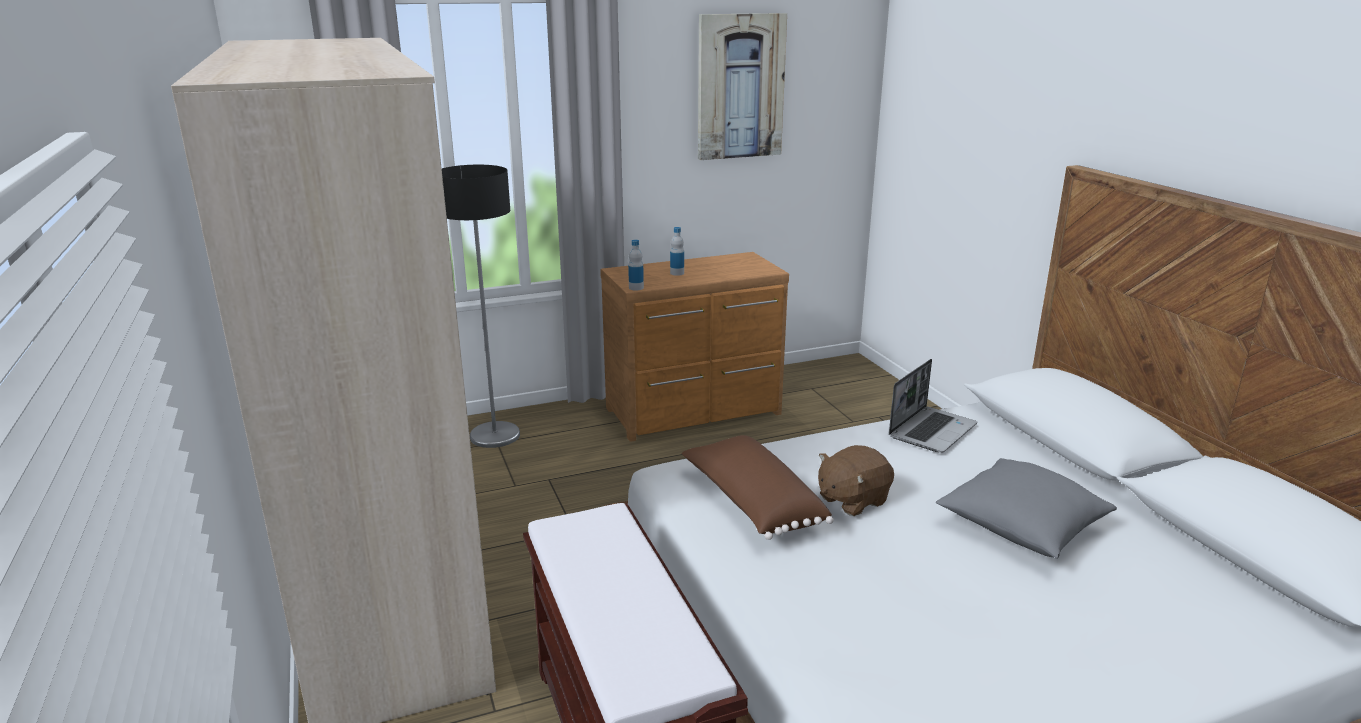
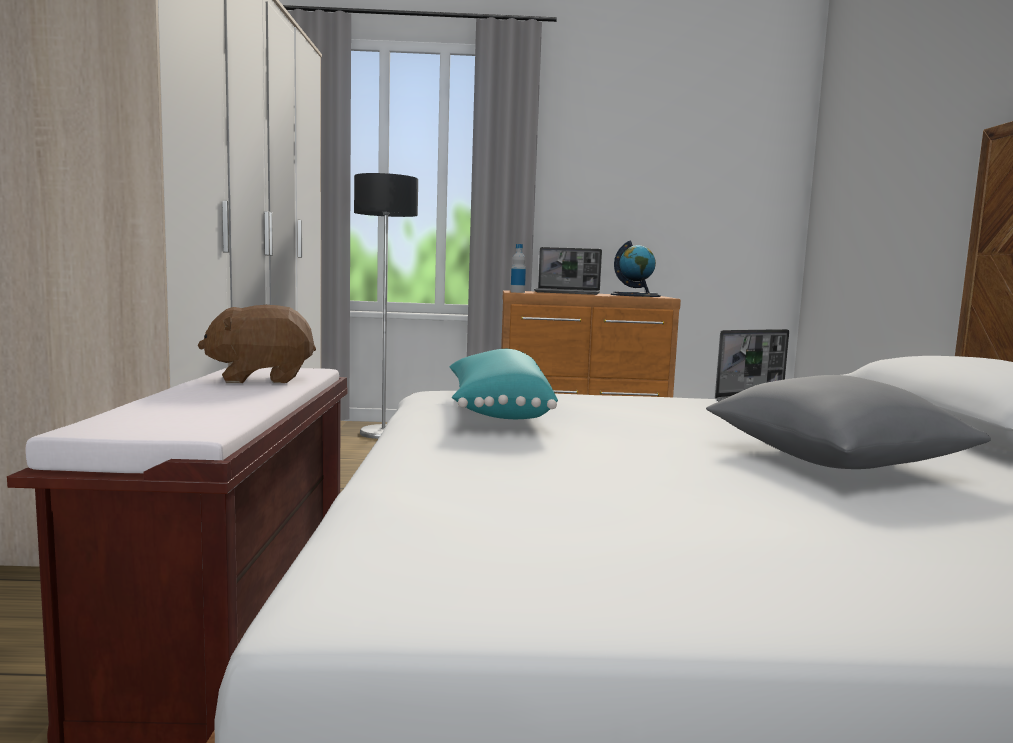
camera: 20 degrees right, 15 degrees down
(677, 273) = (568, 293): bottle -> laptop
(738, 264) = (635, 295): none -> globe
(740, 87) = (659, 142): picture -> none
(751, 503) = (496, 410): brown pillow -> turquoise pillow
(852, 500) = (616, 419): brown plush toy -> brown plush toy (261, 379)

